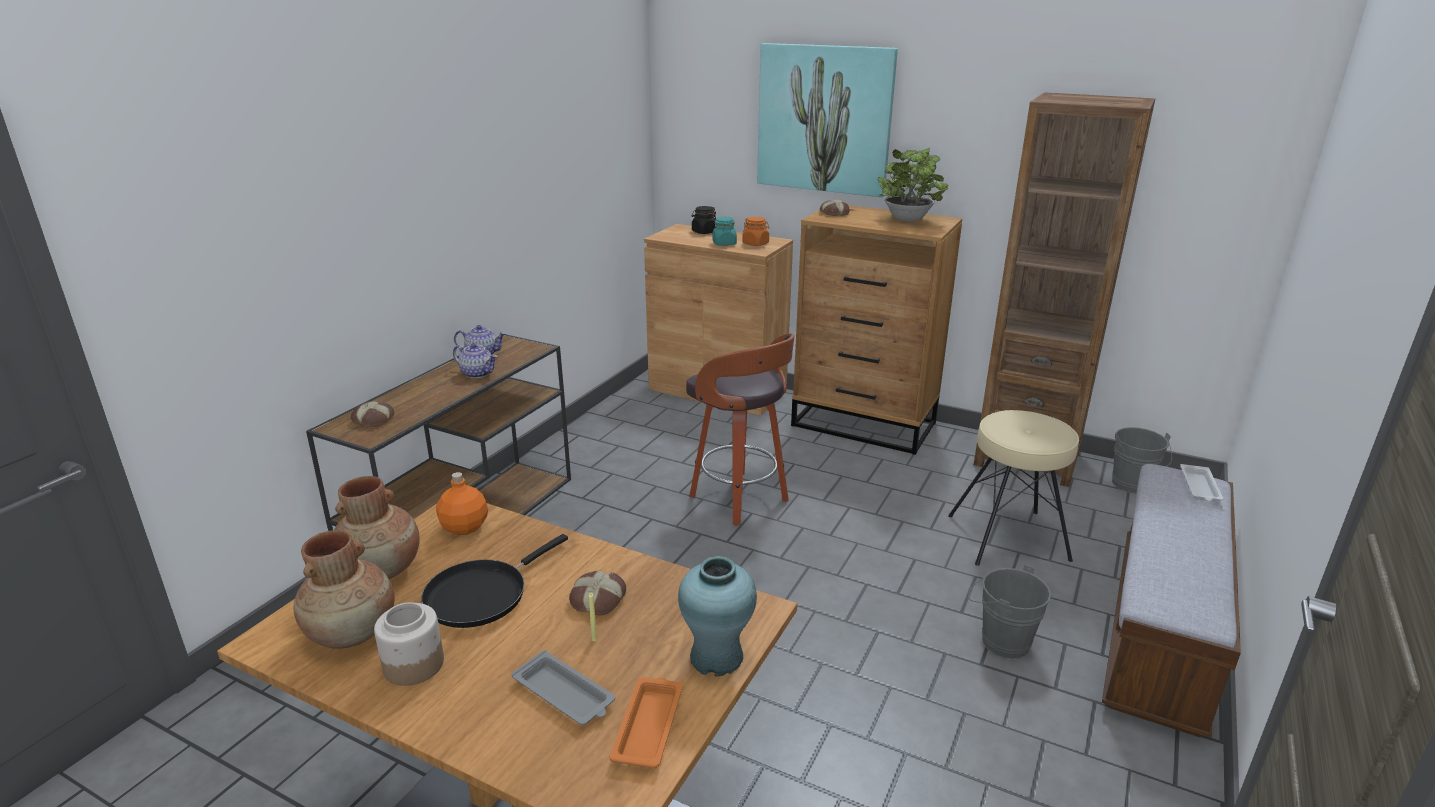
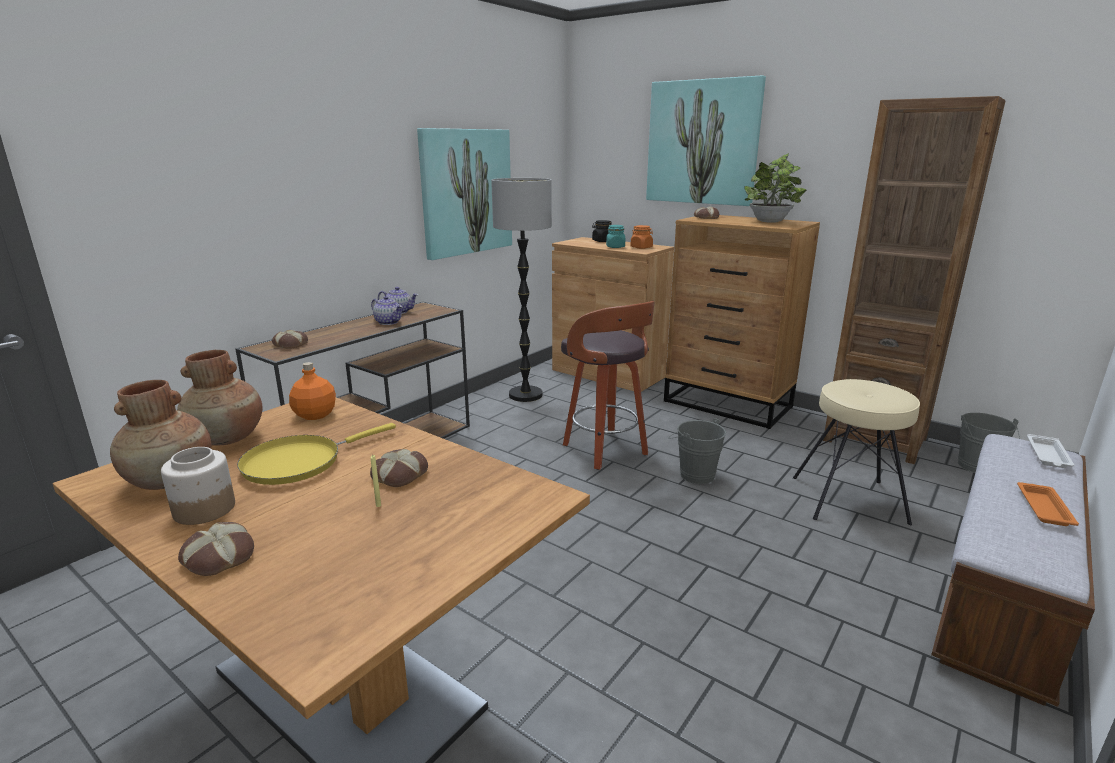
camera: 10 degrees right, 5 degrees down
(463, 719) = (218, 557): none -> bread
(482, 594) = (299, 462): black frying pan -> yellow frying pan
(543, 191) = (466, 192): none -> picture
(565, 695) = (325, 547): grey tray -> none
(626, 429) = (526, 395): none -> floor lamp
(649, 725) = (391, 583): orange tray -> orange tray (1043, 507)
(717, 657) = (489, 532): turquoise vase -> none
(1000, 640) = (829, 586): grey bucket -> grey bucket (694, 474)

